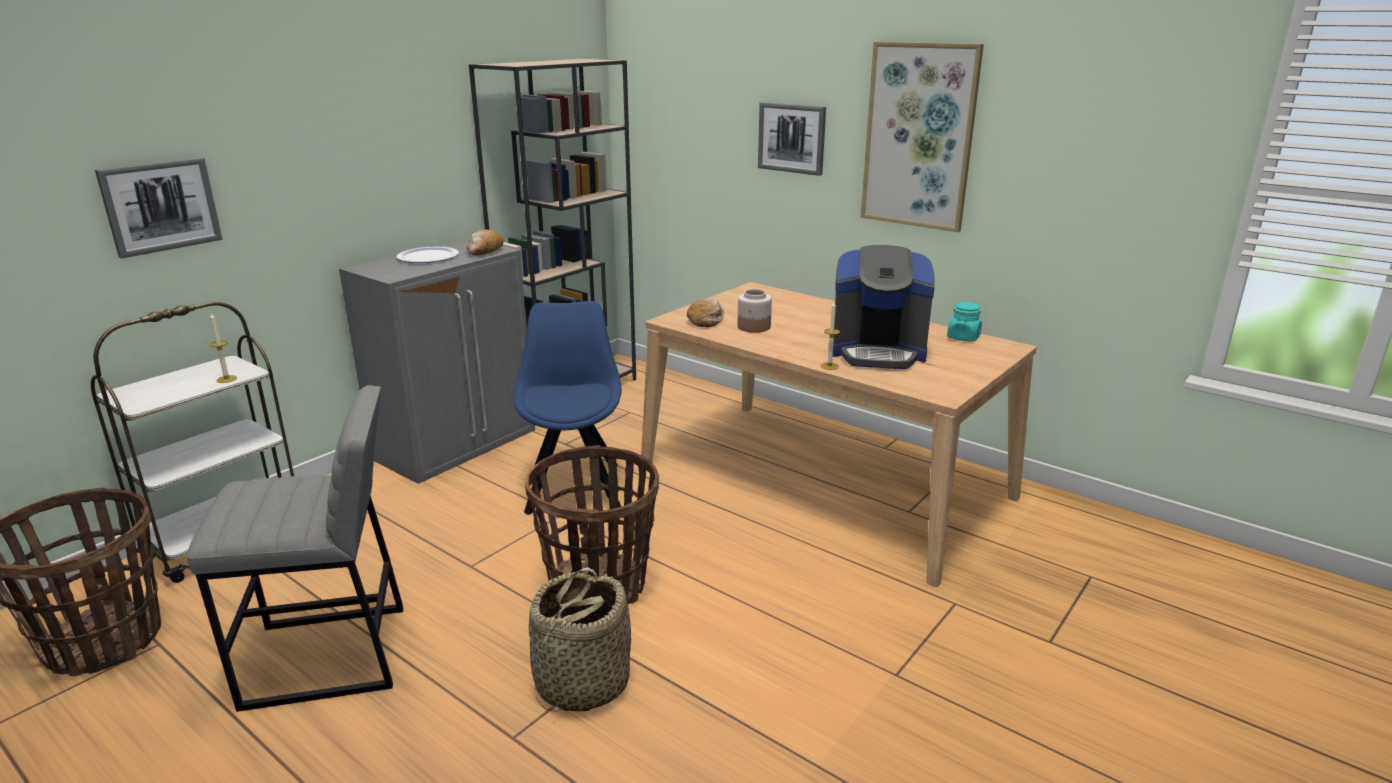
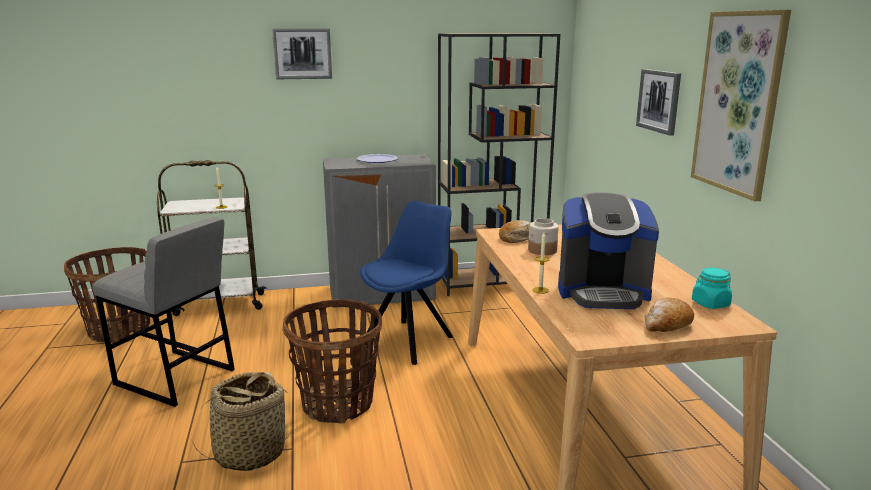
camera: 40 degrees right, 5 degrees down
(160, 206) = (220, 104): picture -> picture (302, 53)
(484, 251) = (414, 162): bread -> bread (667, 324)
(878, 352) = (603, 292): coffee machine -> coffee machine turned 45 degrees counterclockwise

